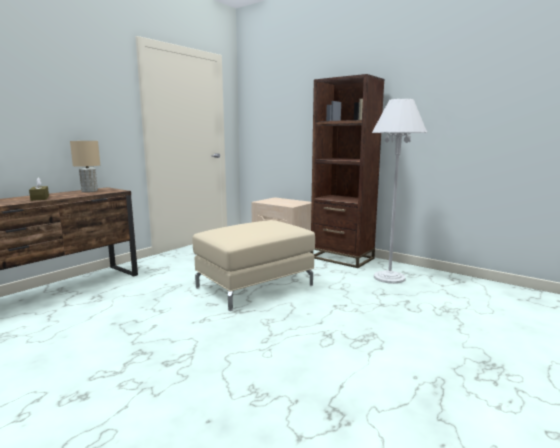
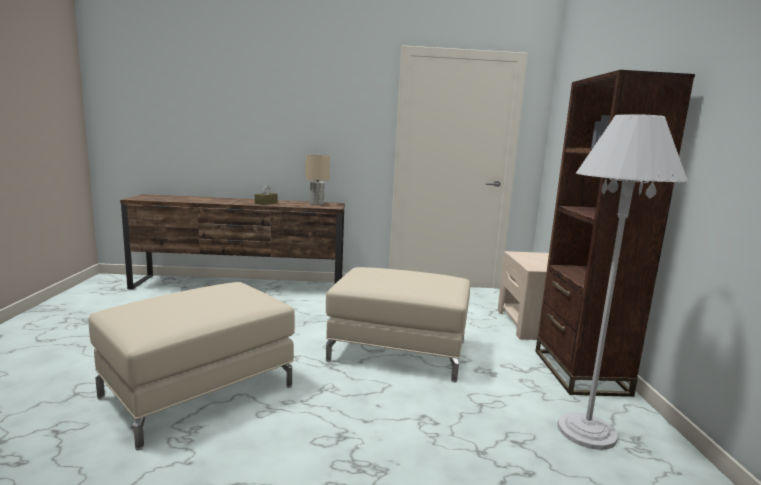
camera: 50 degrees right, 0 degrees up
(194, 373) = (199, 390): none -> beige ottoman

